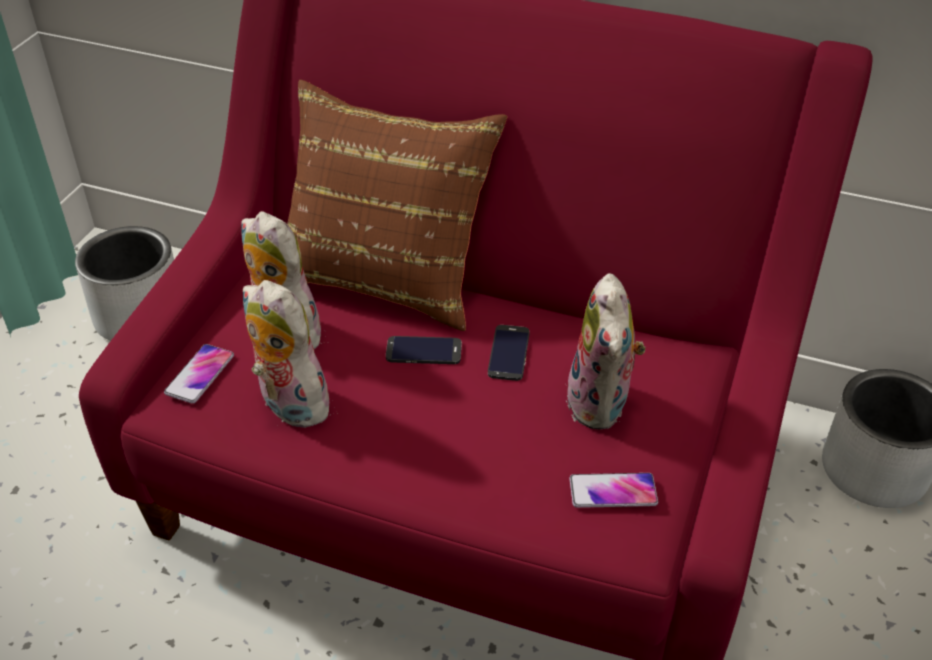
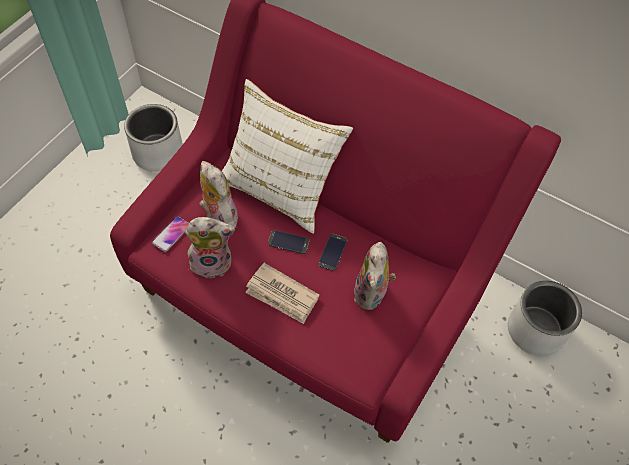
camera: 10 degrees right, 15 degrees up
(288, 404) = (212, 262): plush toy -> plush toy turned 120 degrees clockwise
(386, 274) = (281, 186): brown pillow -> white pillow
(436, 434) = (282, 295): none -> newspaper
(613, 491) = (362, 347): phone -> none

